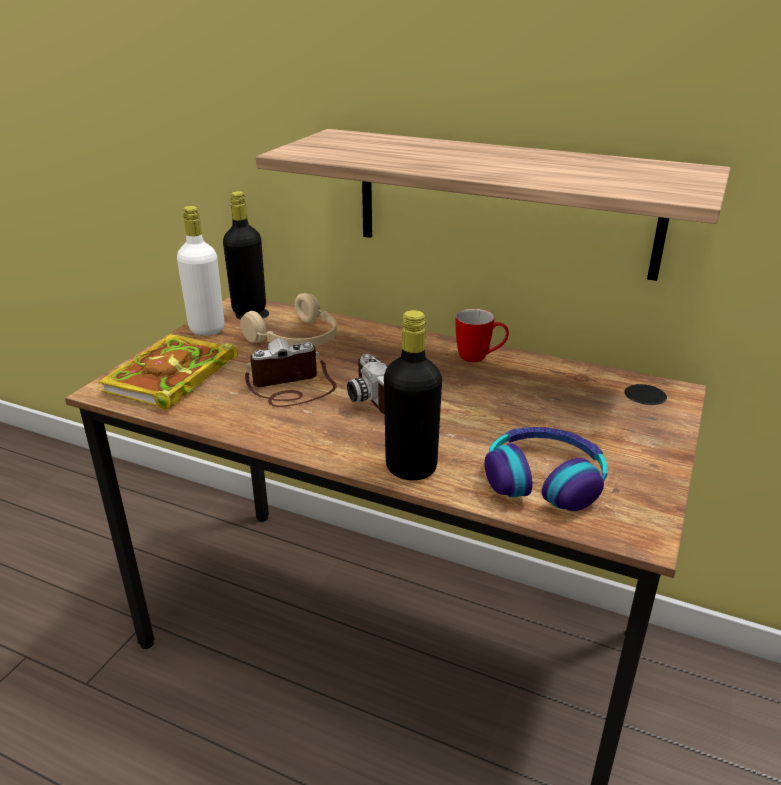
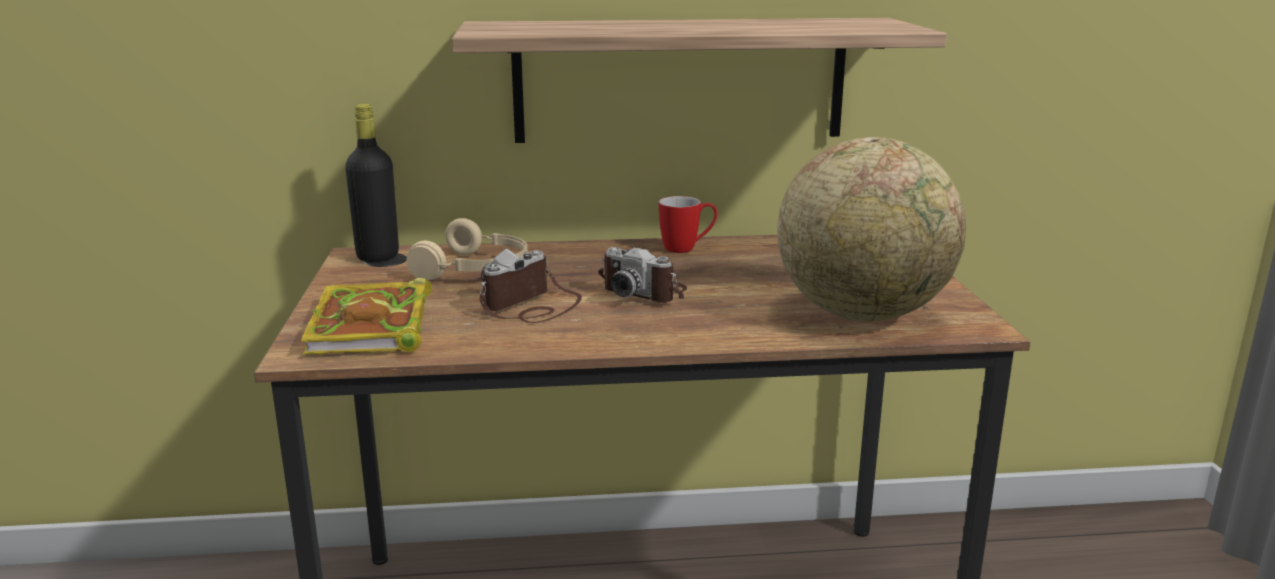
camera: 30 degrees left, 10 degrees down
(207, 329) = (350, 281): white bottle -> none
(411, 468) = (741, 334): black bottle -> none
(544, 479) = (863, 314): headphones -> globe

